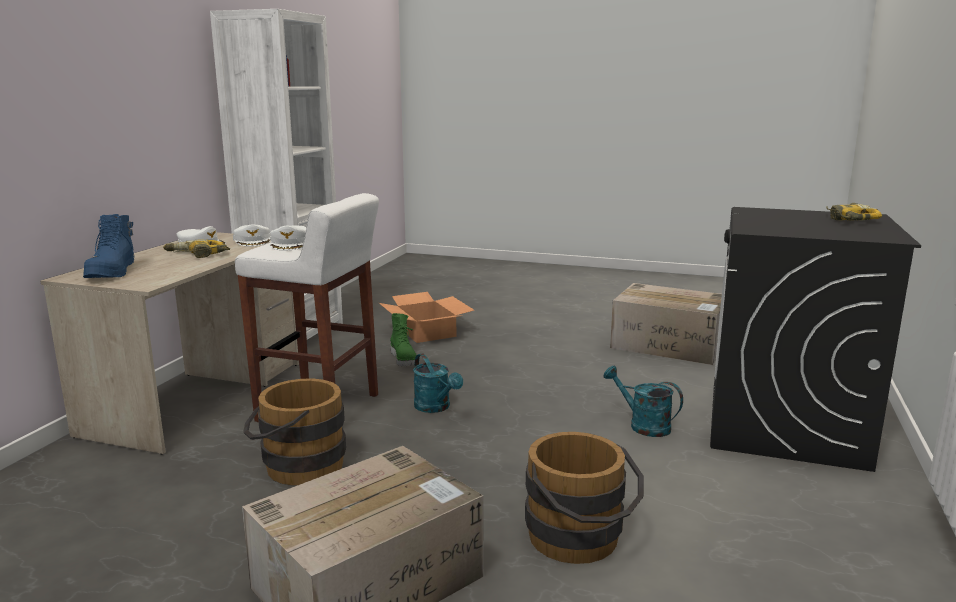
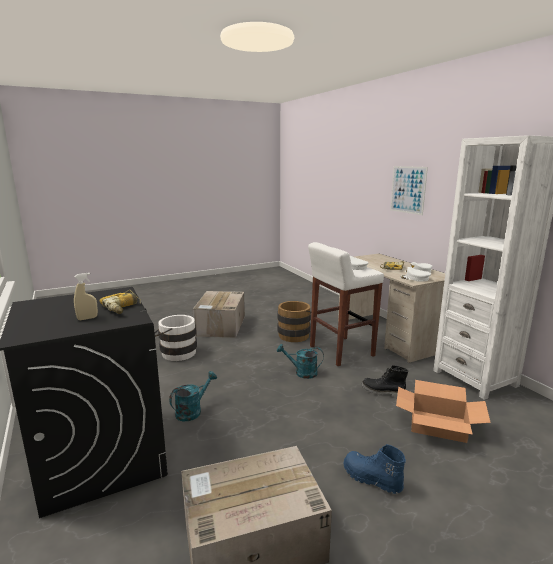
camera: 135 degrees right, 0 degrees up
(72, 101) = (408, 189): none -> picture
(113, 272) = (376, 258): blue boot -> blue boot (371, 479)
(404, 359) = (382, 392): green boot -> black boot
(579, 541) = (175, 353): brown bucket -> white bucket
(643, 425) = (192, 411): turquoise watering can -> turquoise watering can turned 45 degrees counterclockwise
(801, 216) = (87, 318): none -> beige spray bottle
(848, 219) = (46, 325): power drill -> power drill (123, 307)

